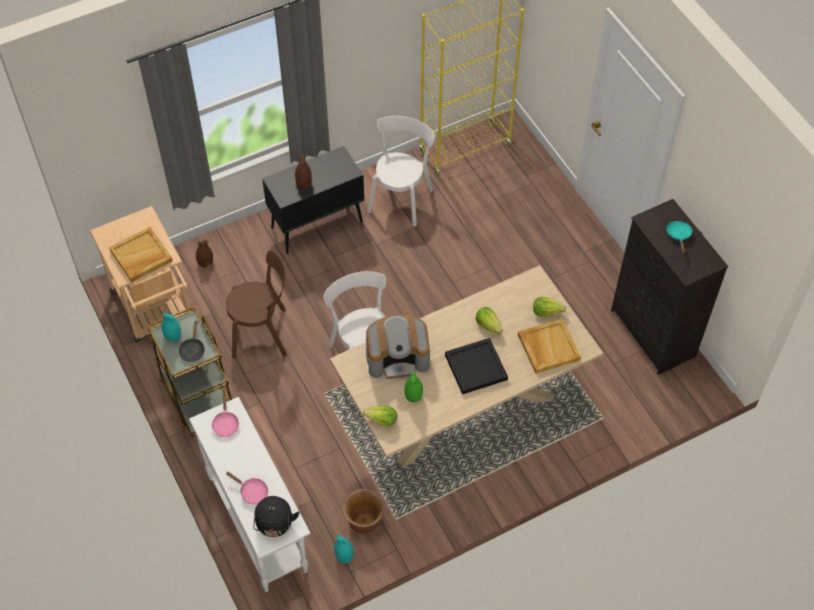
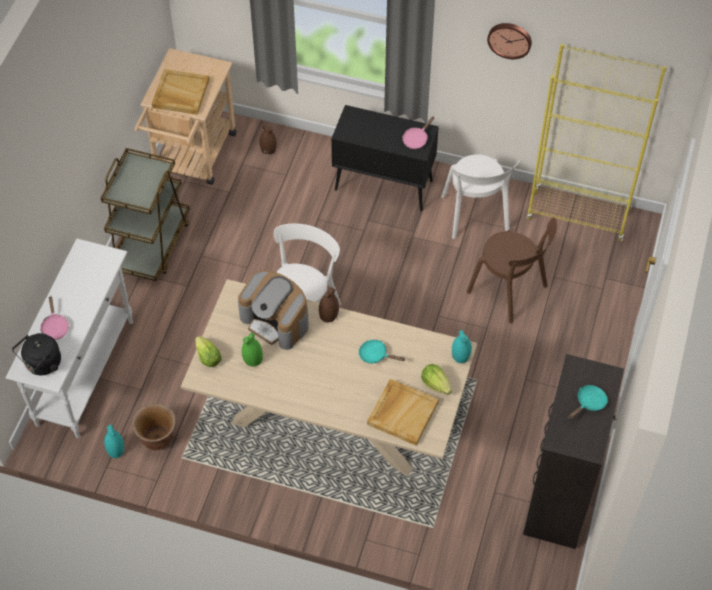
camera: 45 degrees right, 0 degrees up
(173, 336) = (137, 170): turquoise vase -> turquoise vase (460, 356)
(192, 349) = (138, 191): black frying pan -> none
(225, 424) = (95, 263): pink frying pan -> pink frying pan (416, 139)
(263, 333) = (248, 236): brown chair -> brown chair (510, 291)
(304, 183) = (372, 132): brown vase -> brown vase (329, 315)
(378, 37) = (510, 39): none -> wall clock
(401, 198) = (475, 215): white chair -> white chair turned 105 degrees clockwise
(476, 367) = (326, 380): black tray -> none
(488, 325) = (376, 355): lettuce -> turquoise frying pan

